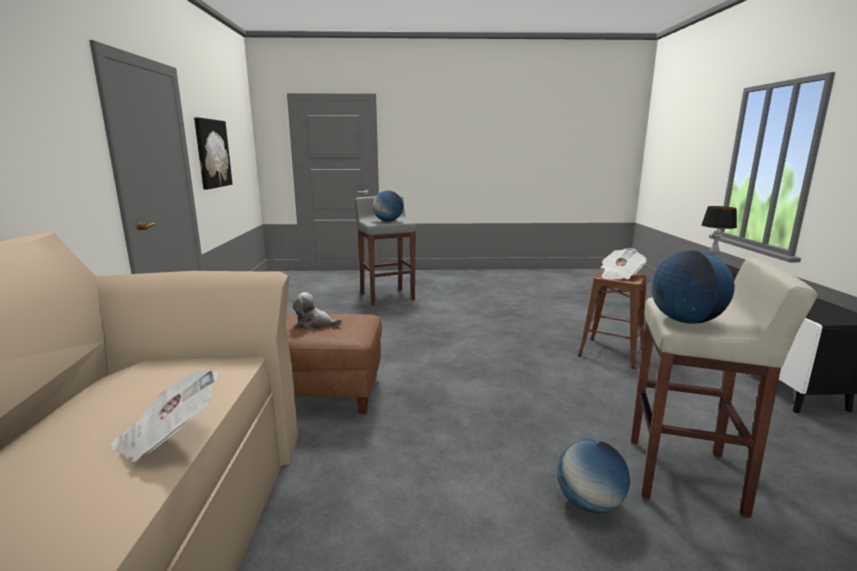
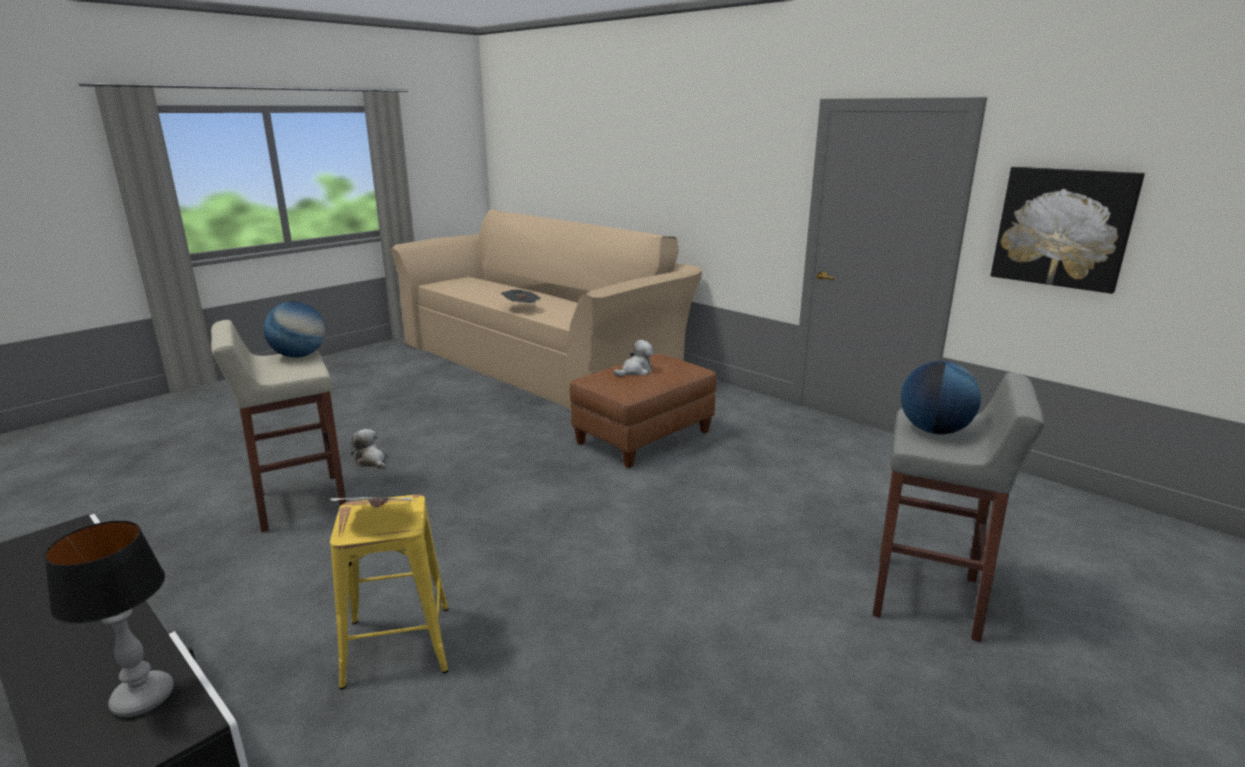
camera: 135 degrees right, 5 degrees up
(589, 503) = (371, 461): globe -> plush toy
(611, 352) = (397, 646): brown stool -> yellow stool

